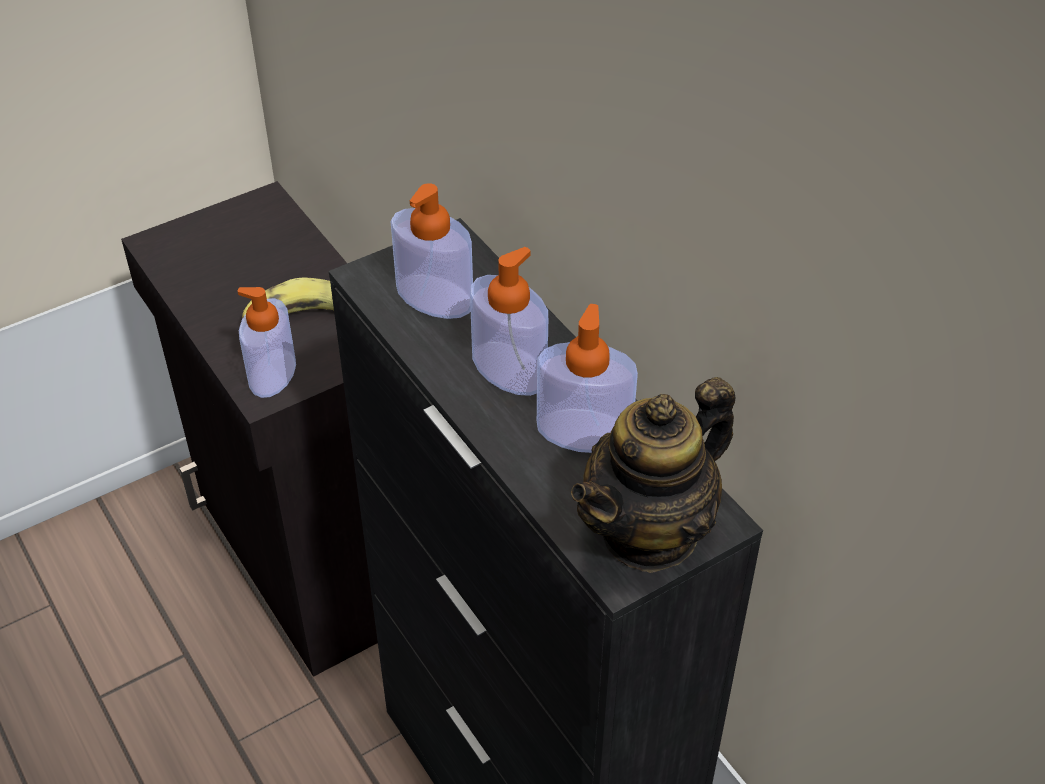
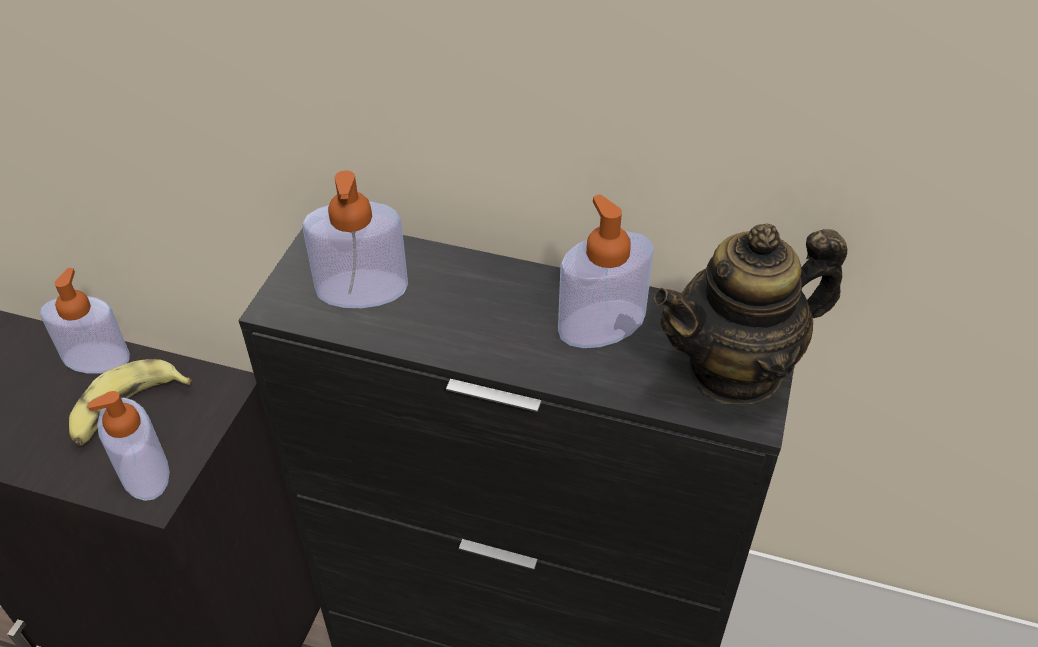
camera: 40 degrees left, 0 degrees up
(509, 369) = (489, 311): soap dispenser -> soap dispenser (96, 358)
(650, 532) = (735, 369): teapot -> teapot turned 60 degrees clockwise

